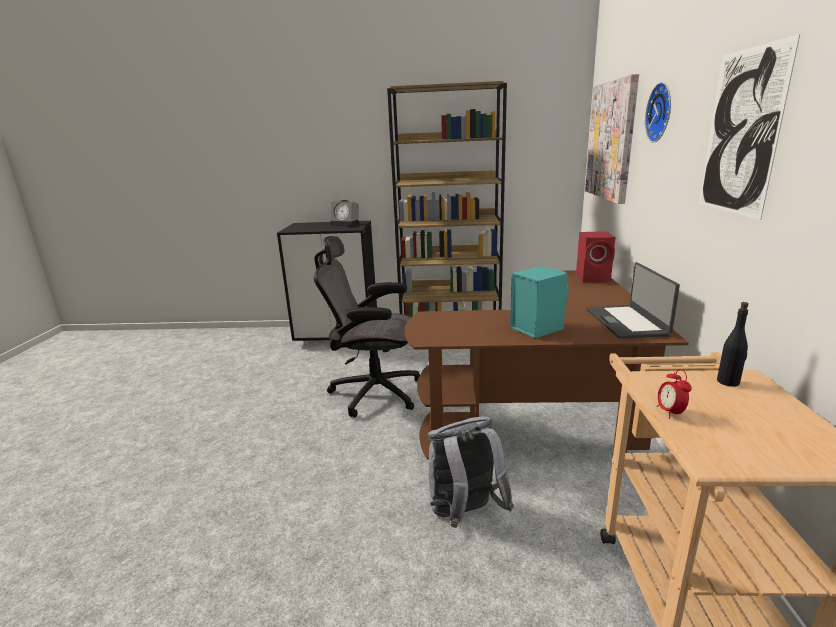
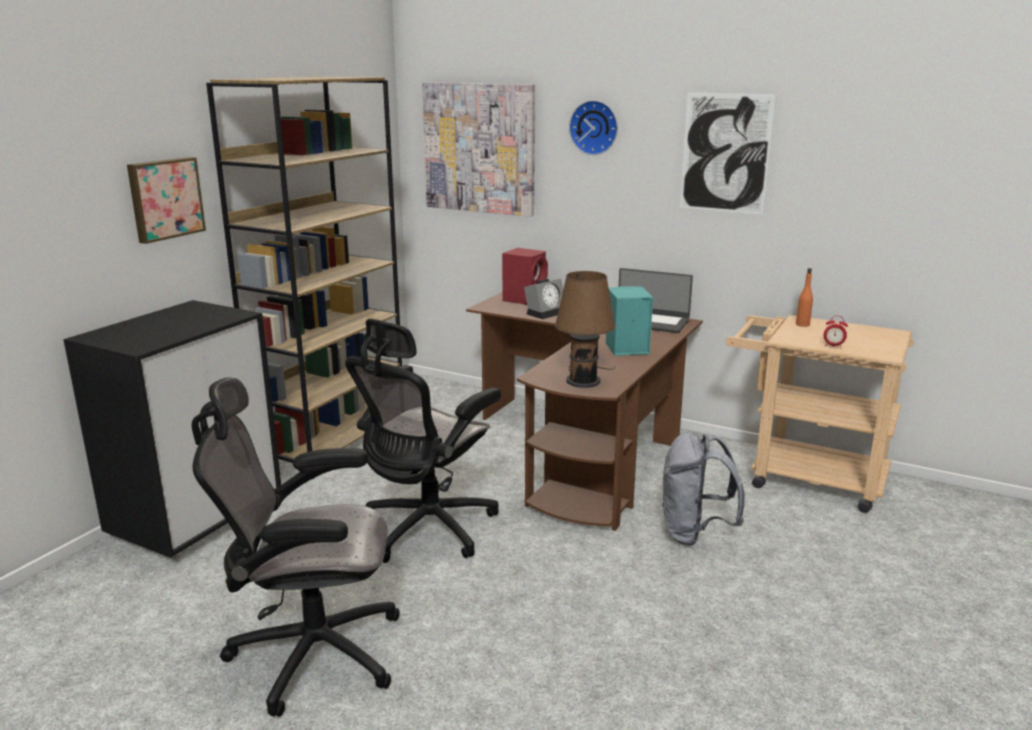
camera: 65 degrees left, 0 degrees up
(236, 404) = (315, 655): none -> office chair
(346, 224) = (188, 314): alarm clock -> alarm clock (546, 312)
(362, 161) = (165, 198): none -> picture
(439, 329) = (583, 380): none -> brown table lamp
(728, 382) = (802, 324): black bottle -> orange bottle

